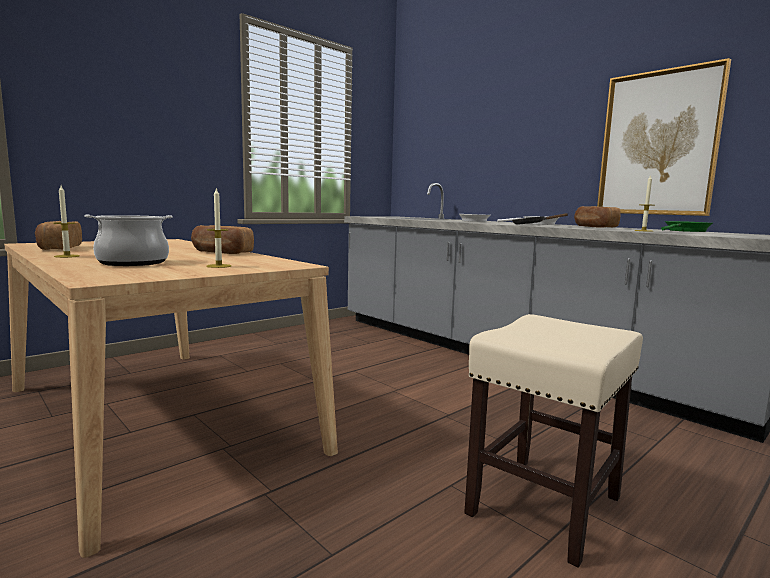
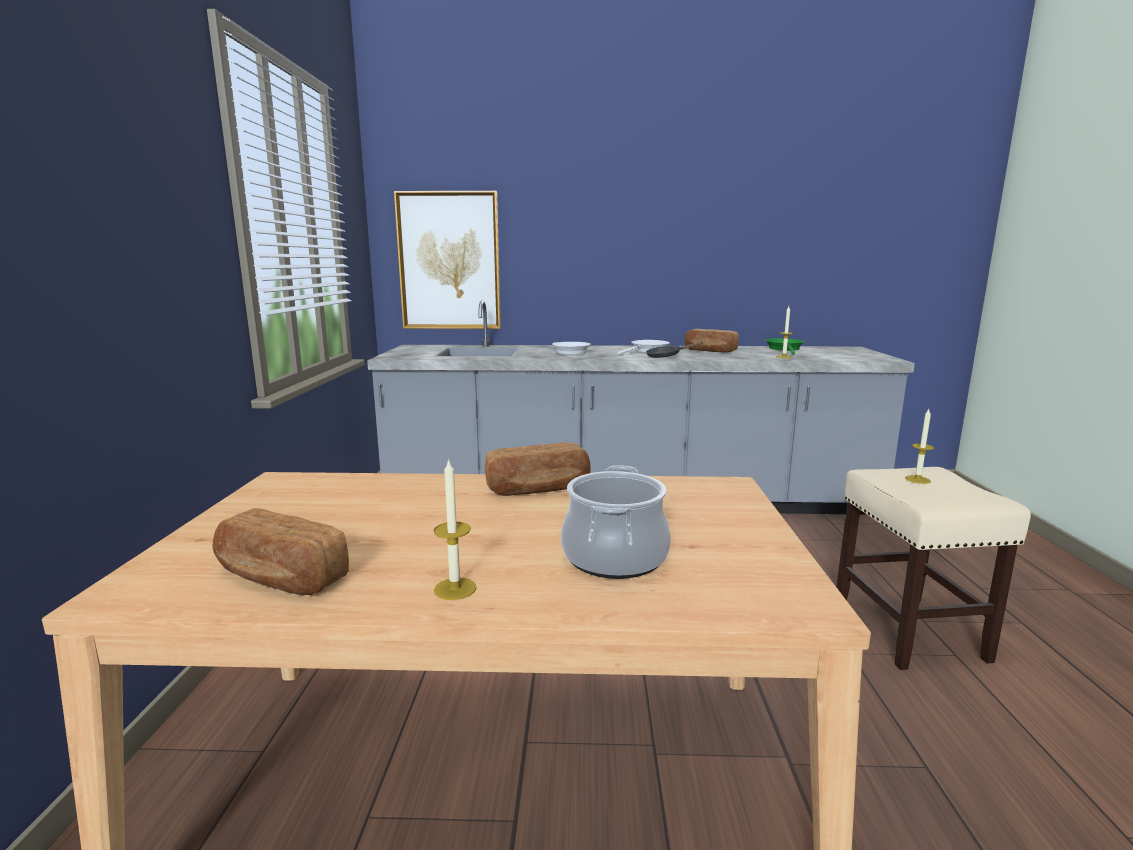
camera: 45 degrees left, 5 degrees up
(218, 266) = (705, 520): candle -> candle (917, 479)
(658, 144) = (740, 264): picture -> picture (449, 261)

